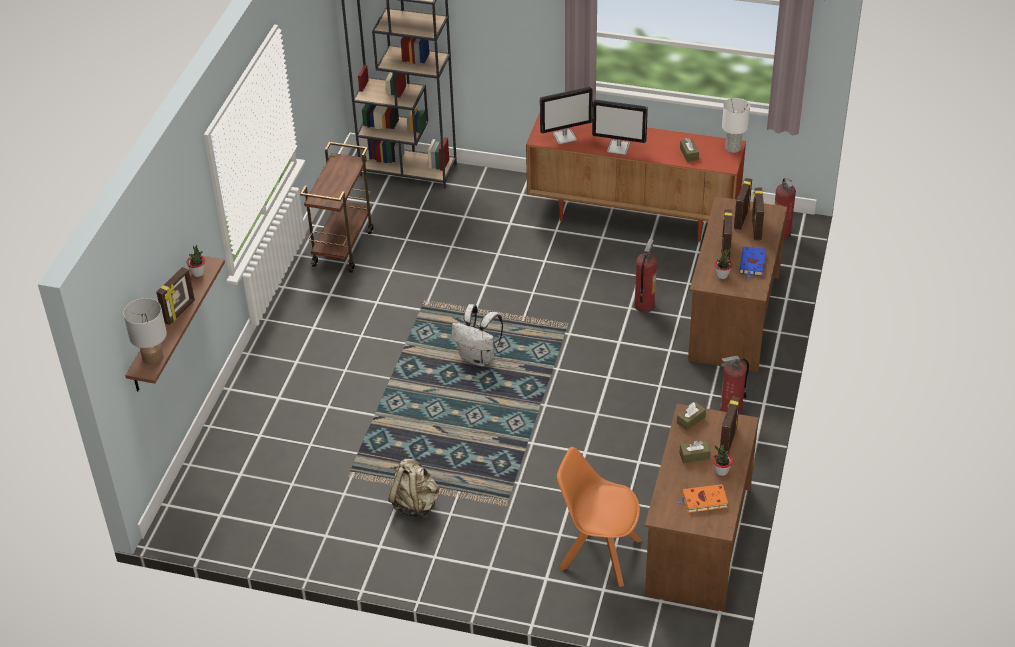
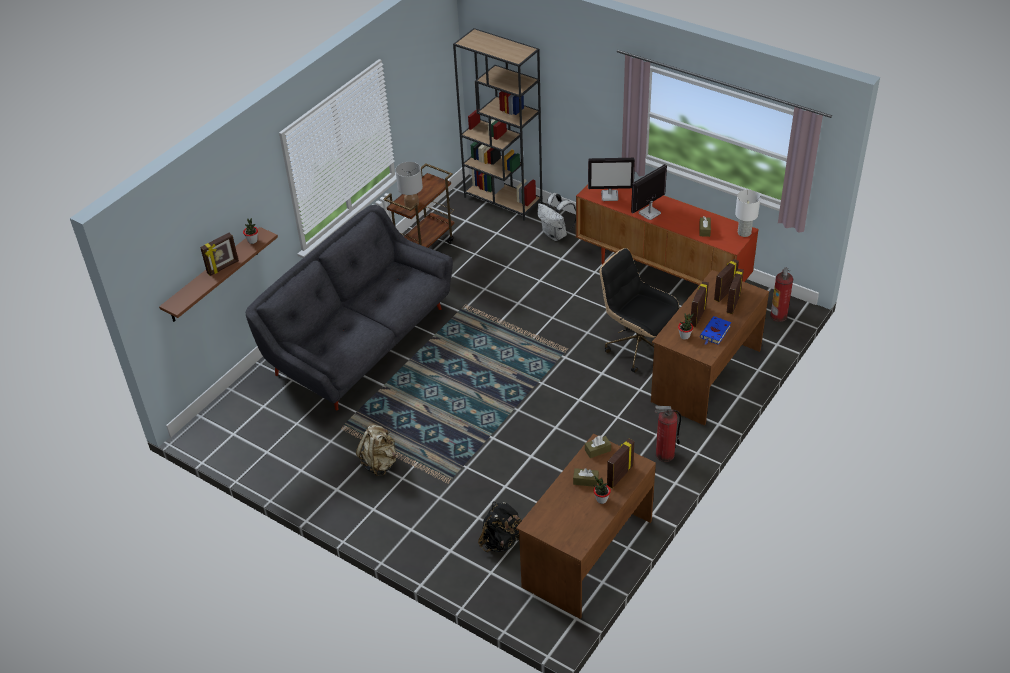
camera: 20 degrees right, 0 degrees up
(153, 357) = (185, 297): grey table lamp -> grey table lamp (411, 204)
(321, 372) = (360, 342): none -> grey sofa
(479, 357) = (484, 359): white backpack -> white backpack (556, 235)
(598, 553) = (501, 541): orange chair -> black backpack
(619, 148) = (649, 213): monitor -> monitor turned 105 degrees clockwise
(644, 305) = (636, 348): fire extinguisher -> black office chair
(703, 500) = (574, 520): orange book -> none

